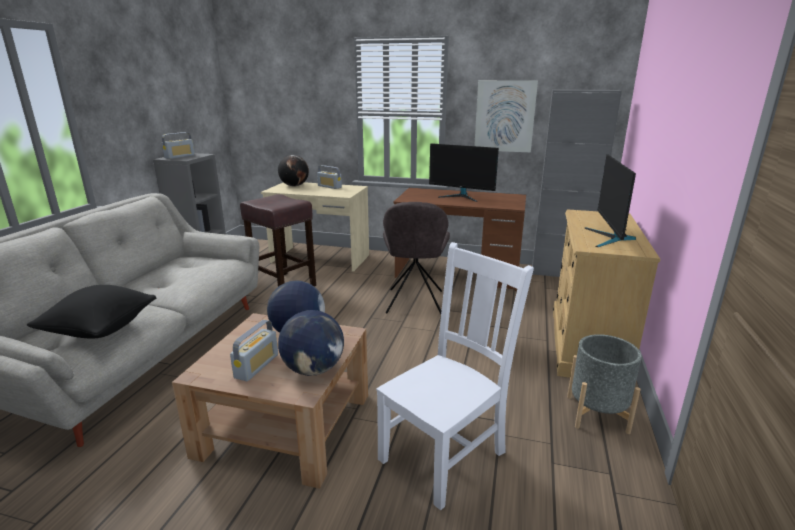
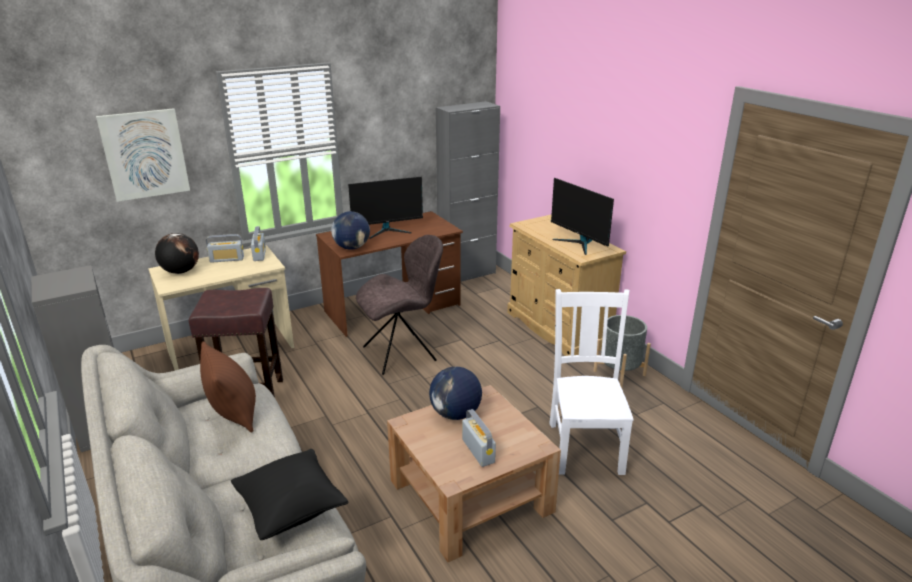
camera: 45 degrees left, 5 degrees up
(180, 156) = (58, 285): radio -> radio (259, 254)
(196, 269) = (233, 414): none -> brown pillow
(313, 369) = (516, 430): globe -> globe (352, 248)
(414, 303) = (402, 353): grey chair -> grey chair turned 75 degrees counterclockwise
(504, 116) = (396, 138): picture -> picture (145, 154)

